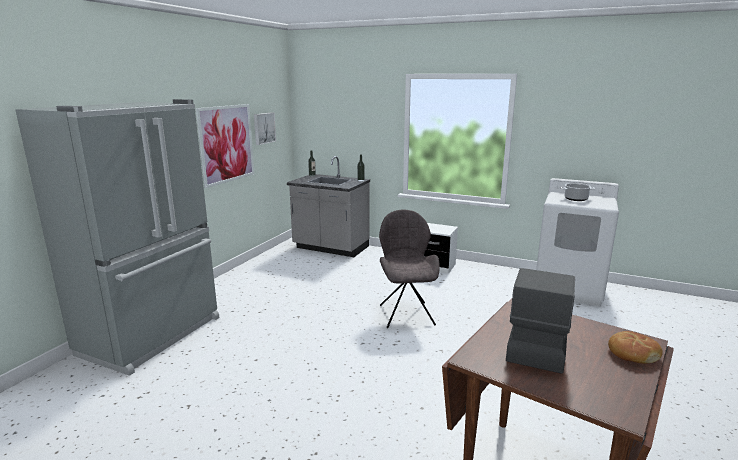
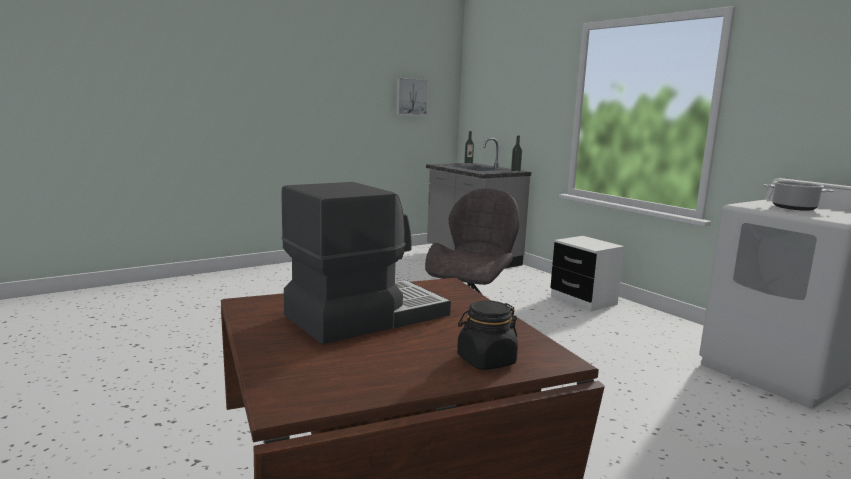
camera: 30 degrees right, 5 degrees down
(153, 336) = (194, 288): grey fridge -> none
(226, 144) = (350, 105): picture -> none
(632, 354) = (486, 361): bread -> black jar

